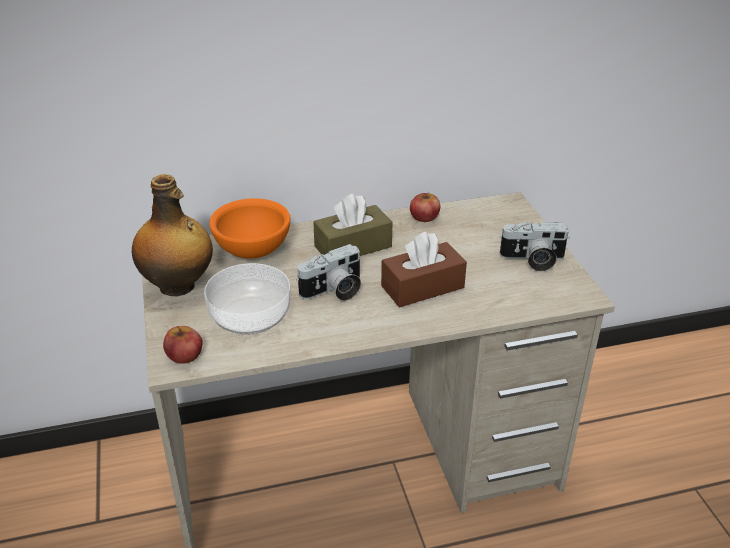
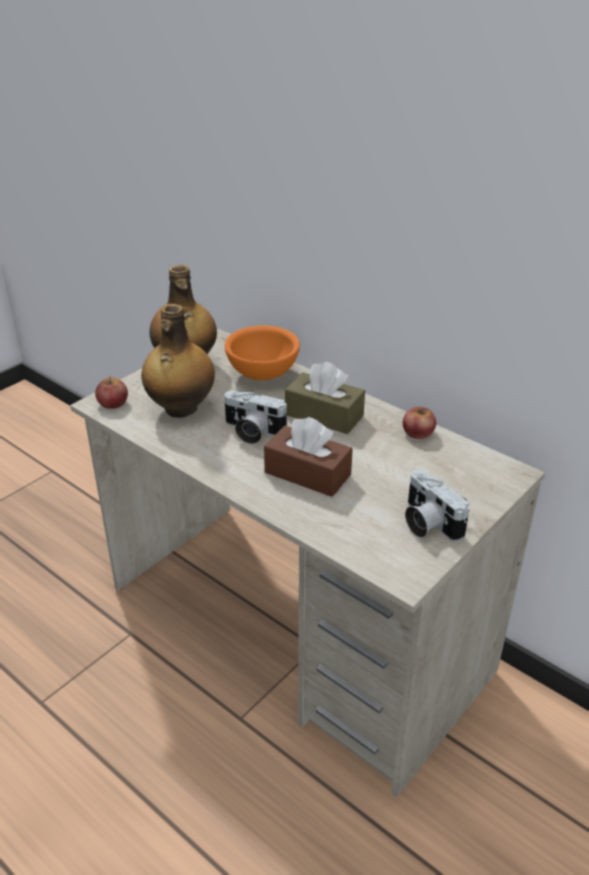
camera: 55 degrees right, 0 degrees up
(250, 317) = (180, 409): bowl -> bottle

